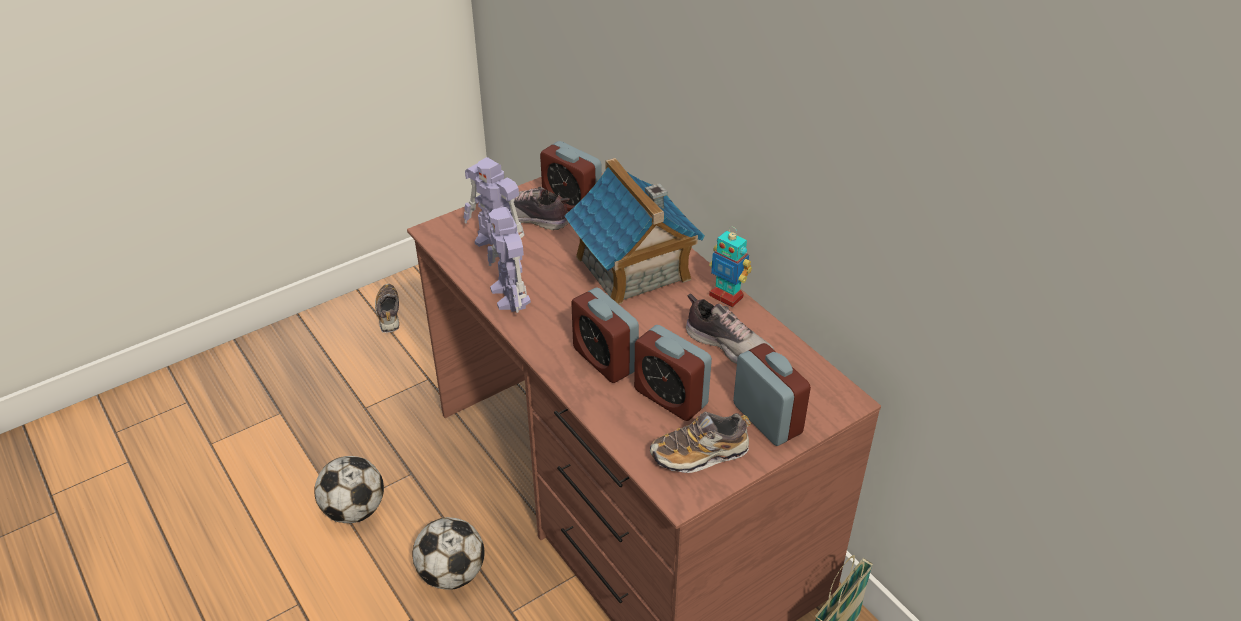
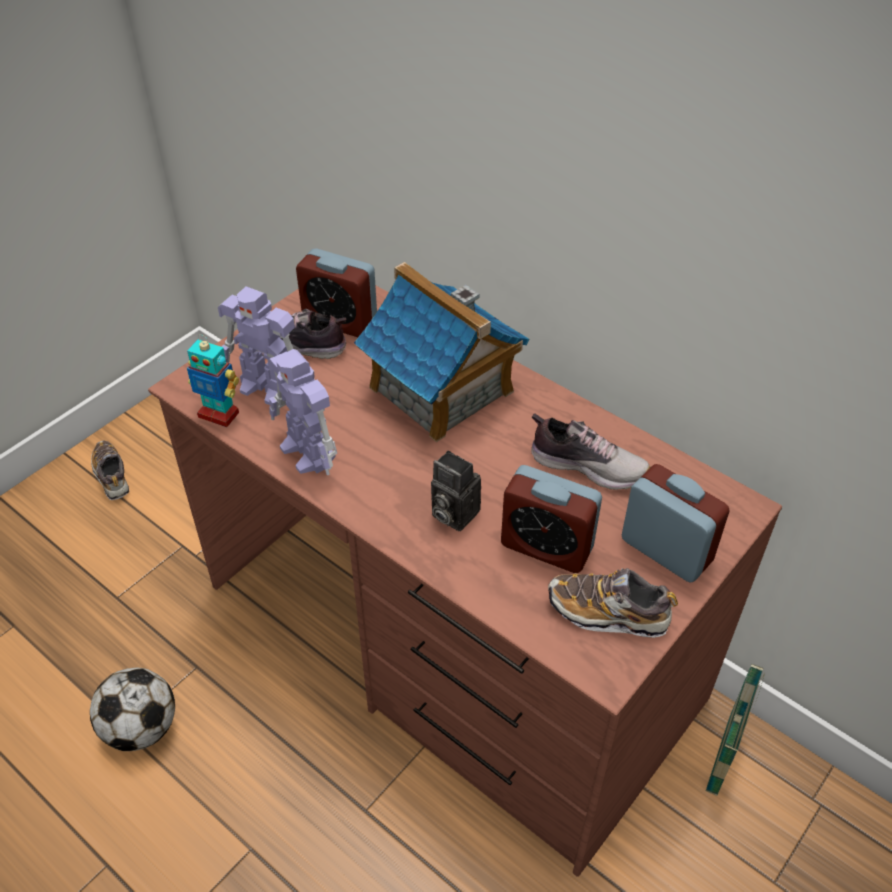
camera: 15 degrees left, 5 degrees up
(452, 573) = (282, 780): football -> none
(605, 360) = (452, 513): alarm clock -> camera
(700, 454) = (608, 613): shoe -> shoe turned 45 degrees clockwise
(726, 296) = (561, 404): toy robot -> toy robot (219, 414)

